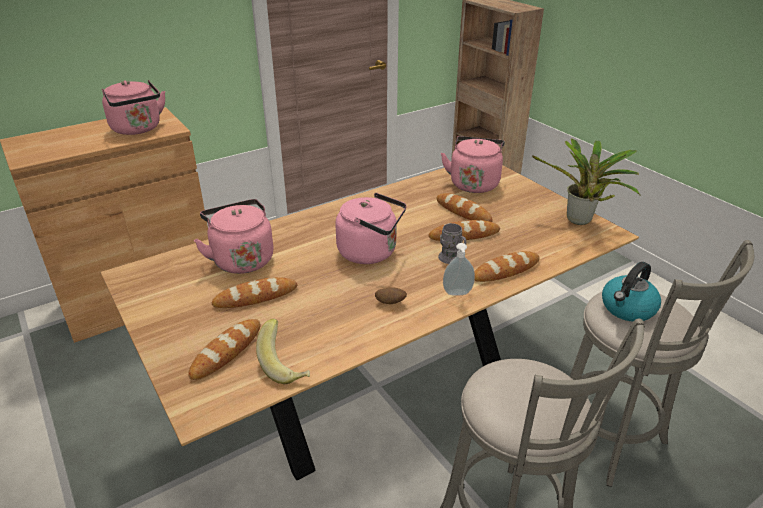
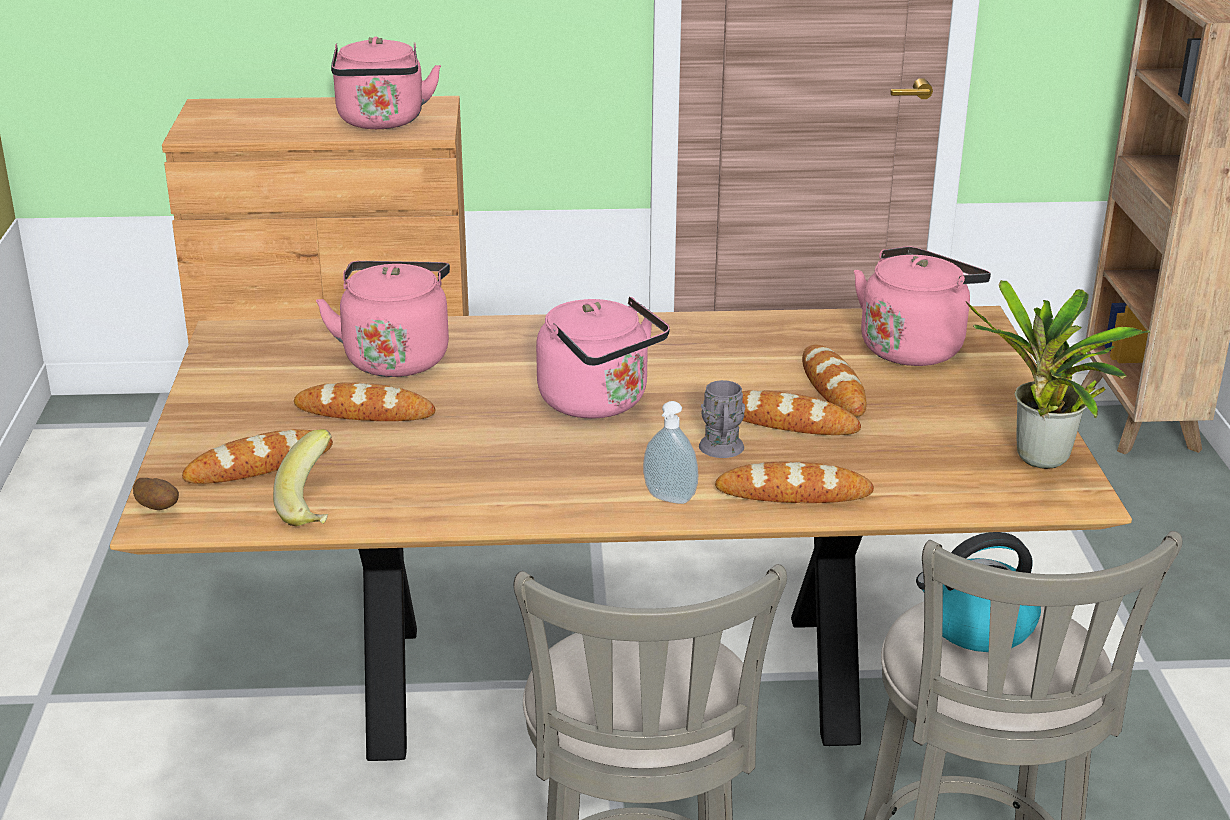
camera: 30 degrees right, 5 degrees down
(390, 303) = (548, 478): potato -> potato (158, 508)

